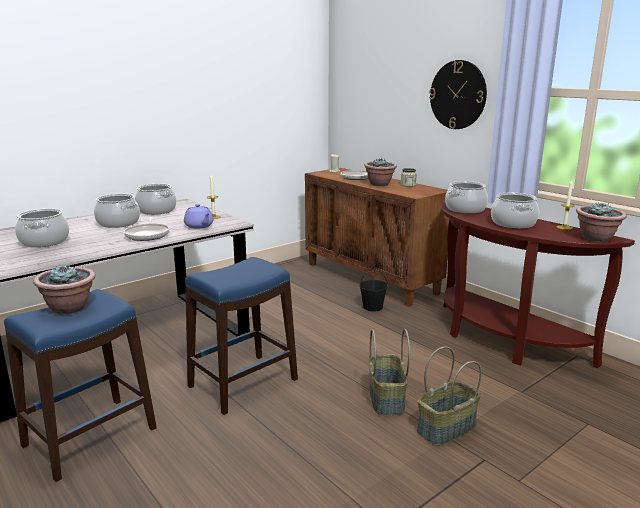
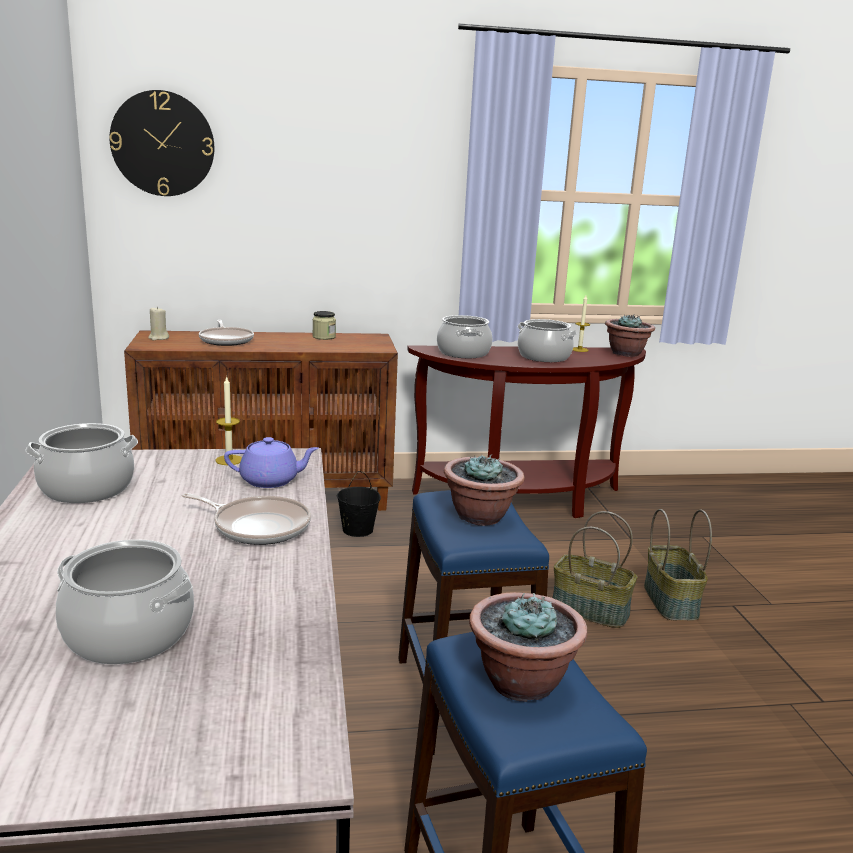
camera: 60 degrees left, 0 degrees up
(118, 223) = (115, 536): cooking pot -> none
(379, 184) = (292, 343): potted plant -> potted plant (480, 516)
(458, 95) = (384, 198): wall clock -> wall clock (163, 144)

